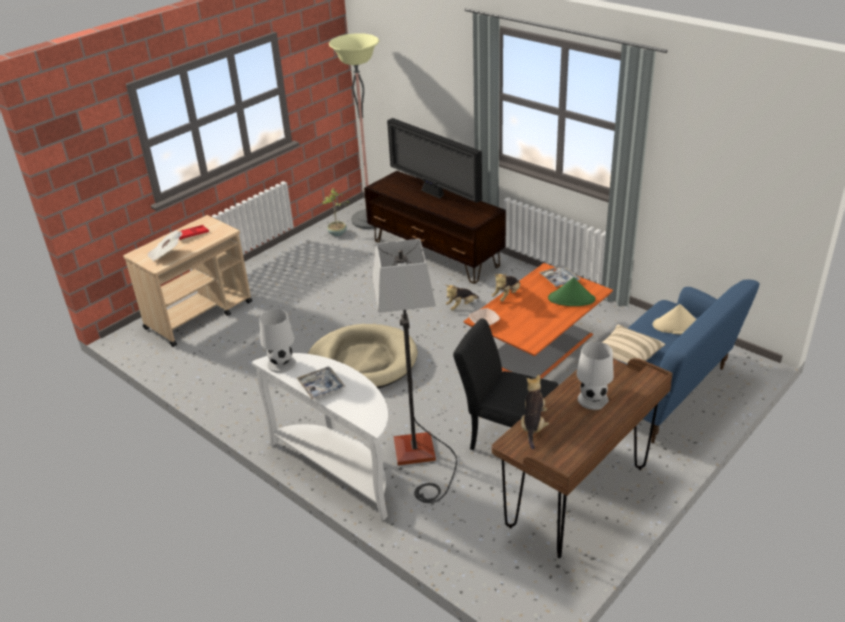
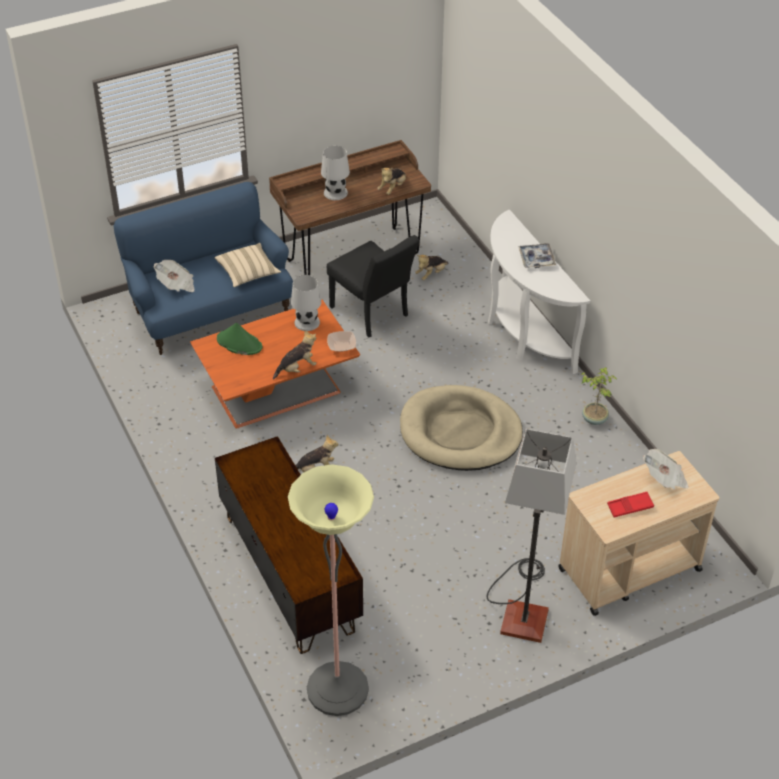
camera: 160 degrees left, 10 degrees up
(282, 363) = (563, 289): white table lamp -> white table lamp (306, 322)
(337, 233) = (400, 672): potted plant -> potted plant (594, 419)
(420, 459) = (453, 320): floor lamp -> floor lamp (522, 609)
(434, 193) = (278, 524): television -> none
(474, 507) = (431, 274): none -> plush toy
(559, 279) = (228, 371): tray -> none
(677, 326) = (176, 285): beige hat -> newspaper

